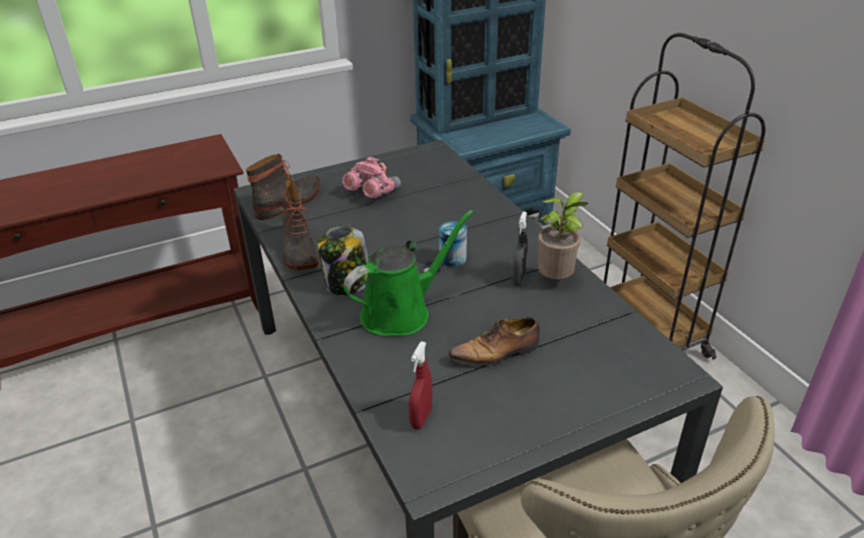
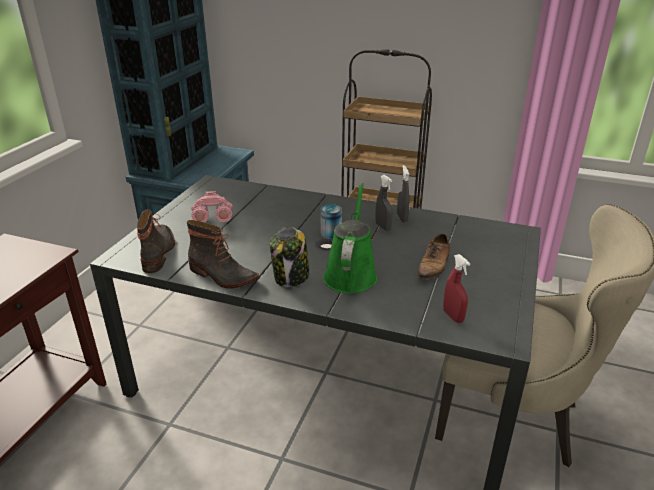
camera: 45 degrees left, 5 degrees down
(556, 280) = (402, 218): potted plant -> grey spray bottle

